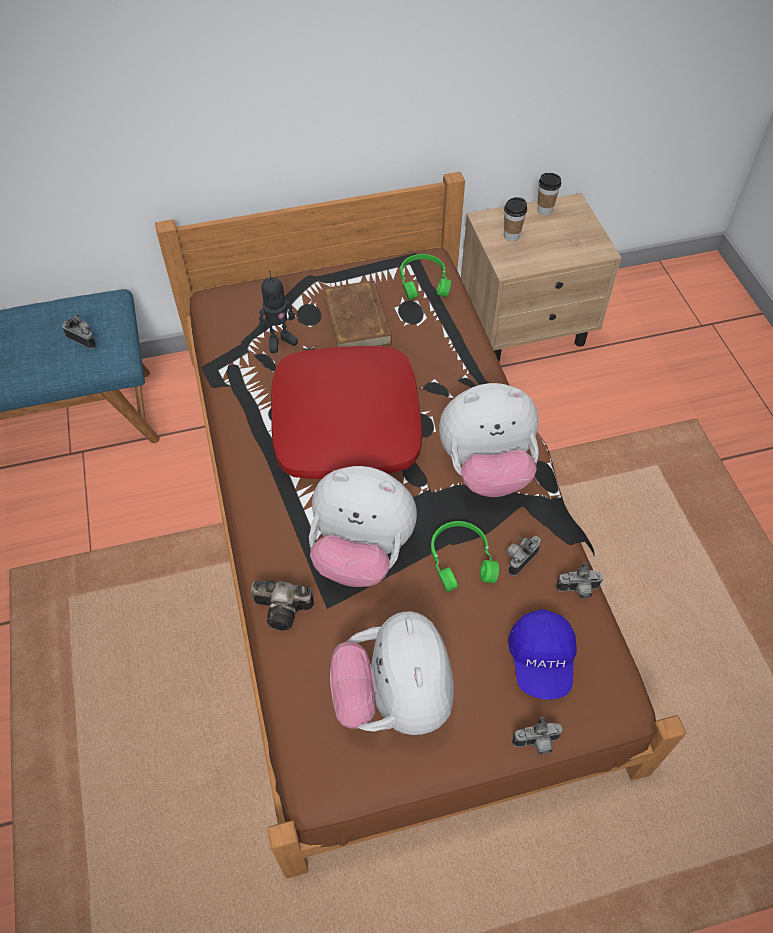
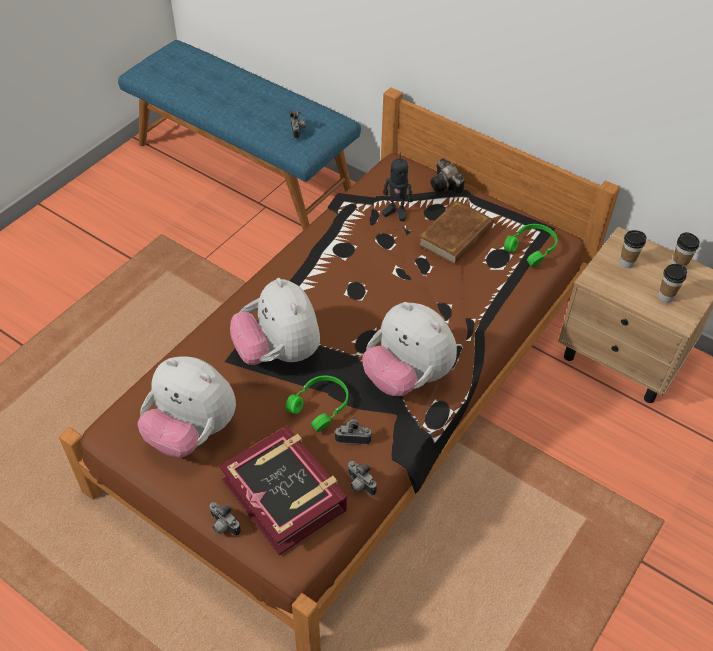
camera: 50 degrees right, 5 degrees down
(285, 609) = (206, 342): camera -> camera (446, 186)
(347, 425) = (367, 286): red pillow -> none
(393, 698) = (192, 432): plush toy -> plush toy turned 105 degrees counterclockwise
(541, 660) = (285, 494): blue cap -> book
(569, 240) = (665, 297): none -> cup

